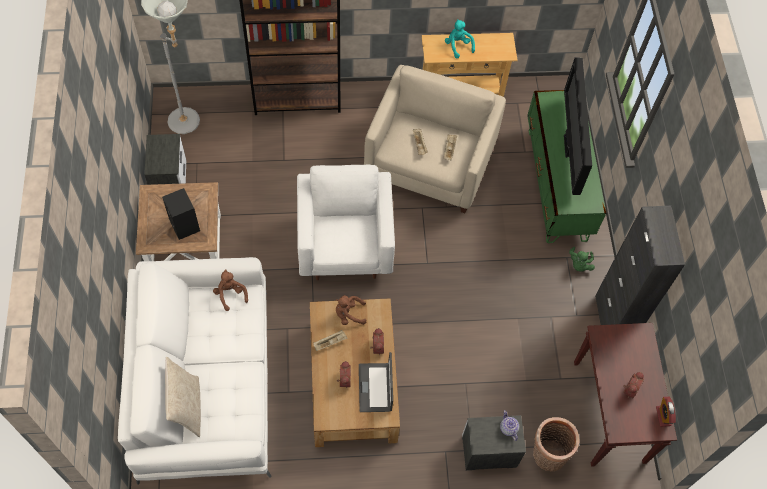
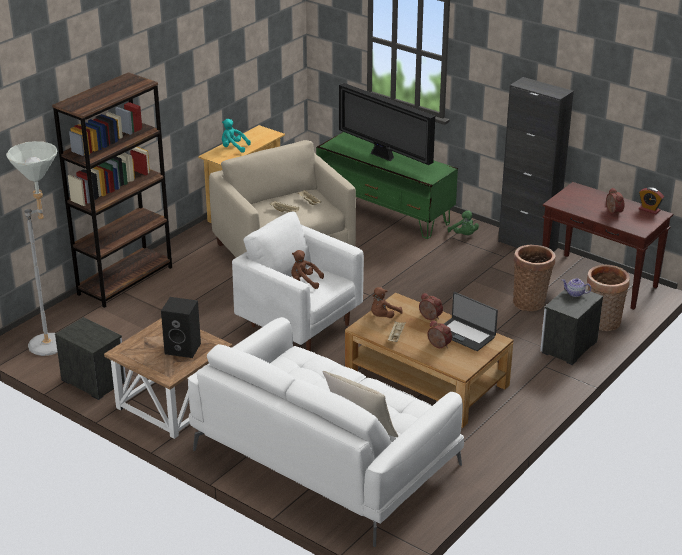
camera: 45 degrees left, 30 degrees down
(230, 294) = (283, 360): brown plush toy -> brown plush toy (304, 282)
(527, 380) = (530, 302): none -> basket

